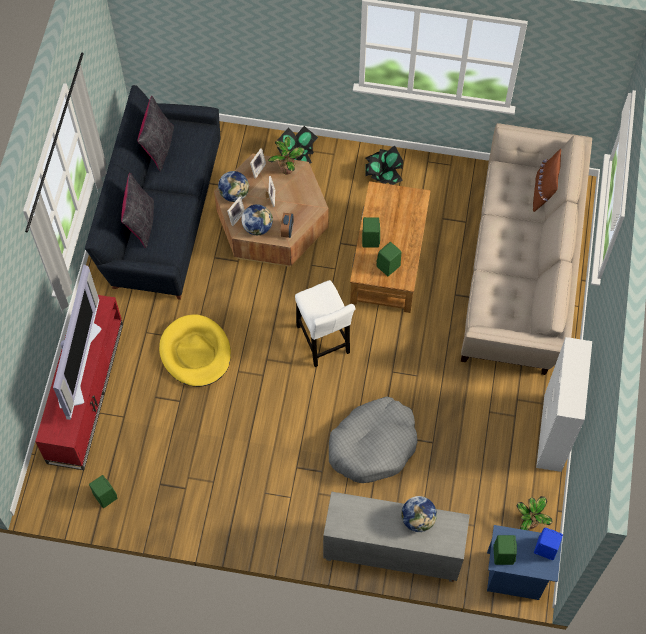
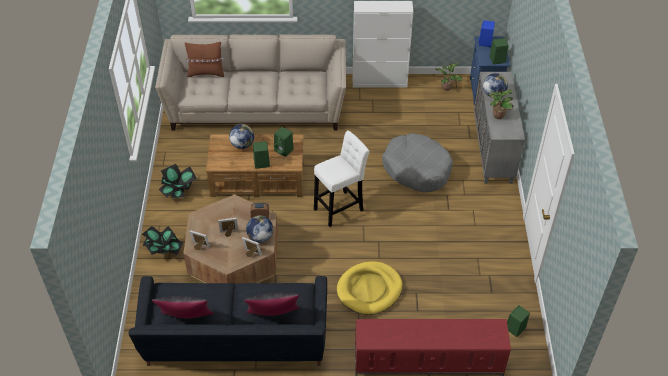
camera: 100 degrees left, 15 degrees down
(77, 363) = (427, 333): television -> none
(234, 194) = (228, 258): globe -> globe (242, 145)
(286, 168) = (197, 226): potted plant -> potted plant (497, 115)

